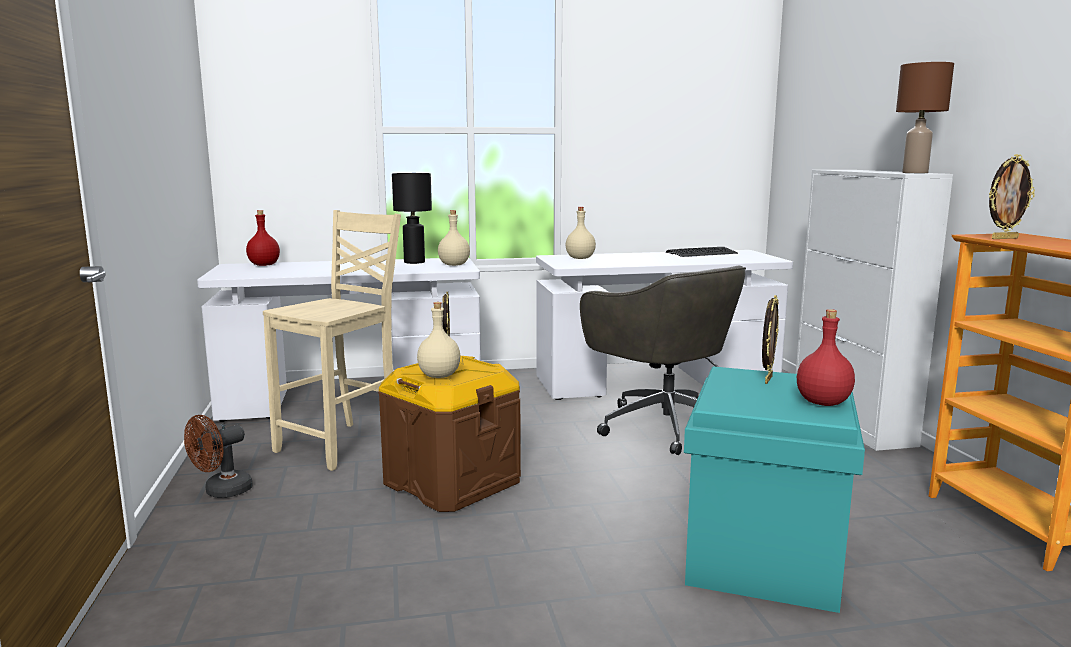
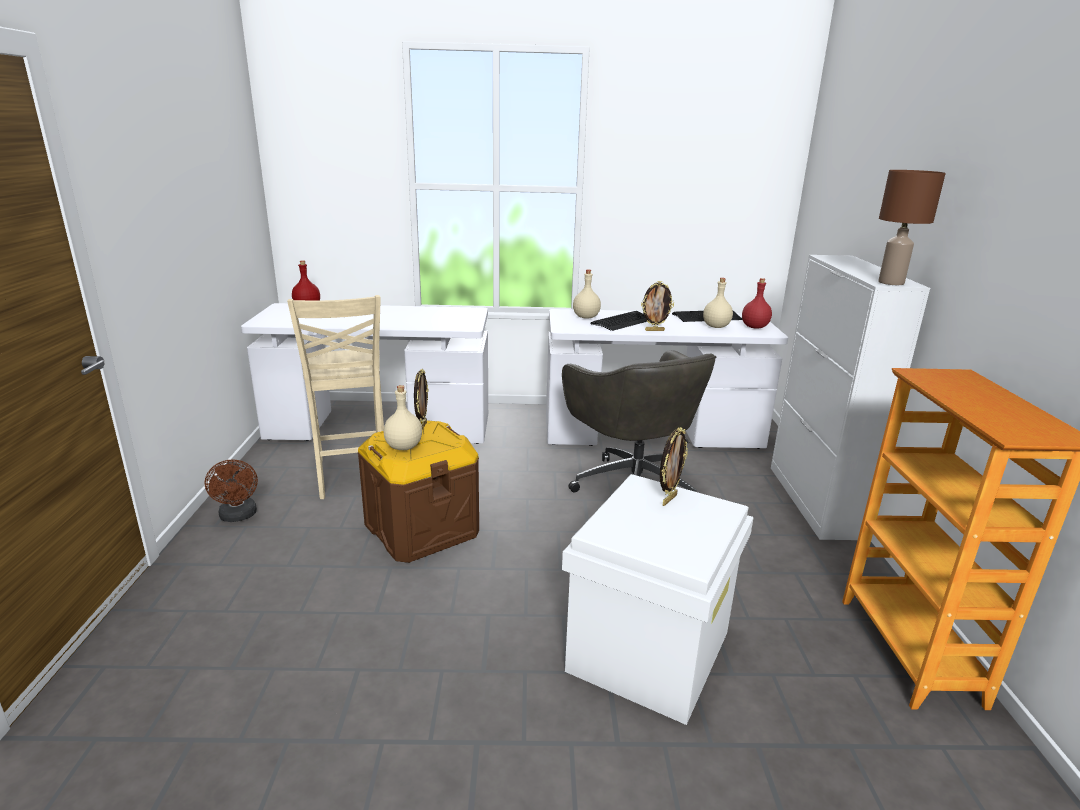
camera: 10 degrees right, 10 degrees up
(222, 492) = (238, 516): brown fan -> brown fan turned 75 degrees counterclockwise
(343, 445) = (351, 476): beige chair -> beige chair turned 120 degrees clockwise
(413, 262) = (434, 313): black table lamp -> none
(454, 265) = (466, 320): beige bottle -> beige bottle (716, 327)
(621, 259) = (623, 322): none -> keyboard
(762, 556) = (649, 650): turquoise storage box -> white storage box
(823, 402) = (699, 540): red bottle -> red bottle (755, 327)
(1004, 238) = (937, 383): picture frame -> picture frame (654, 330)

